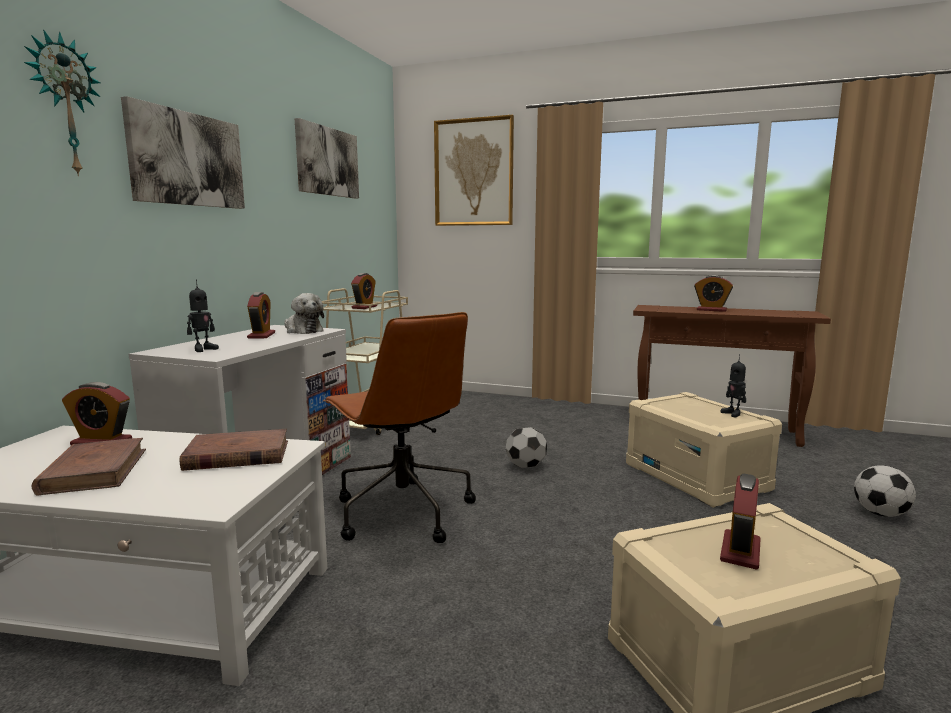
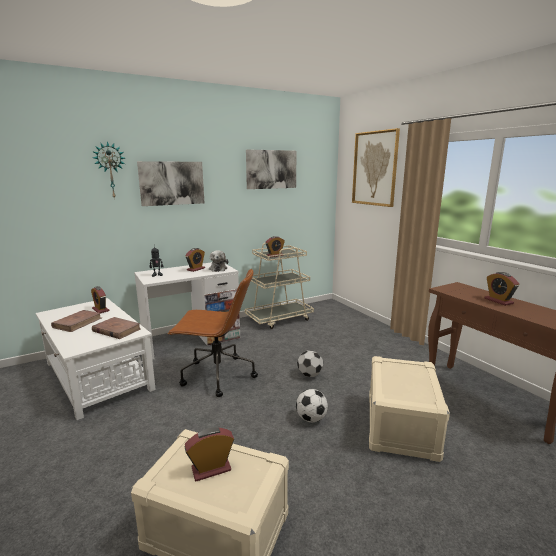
camera: 40 degrees right, 5 degrees up
(401, 511) = (216, 375): brown office chair -> brown office chair turned 90 degrees counterclockwise
(733, 414) = (424, 391): toy robot -> none
(880, 513) = (500, 525): football -> football (311, 418)

